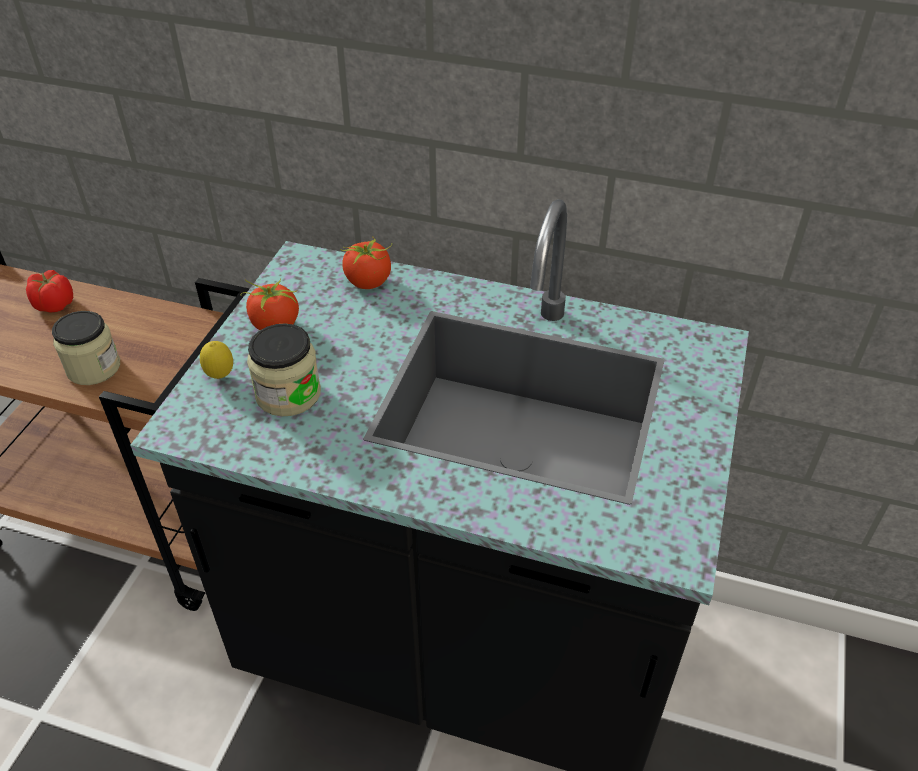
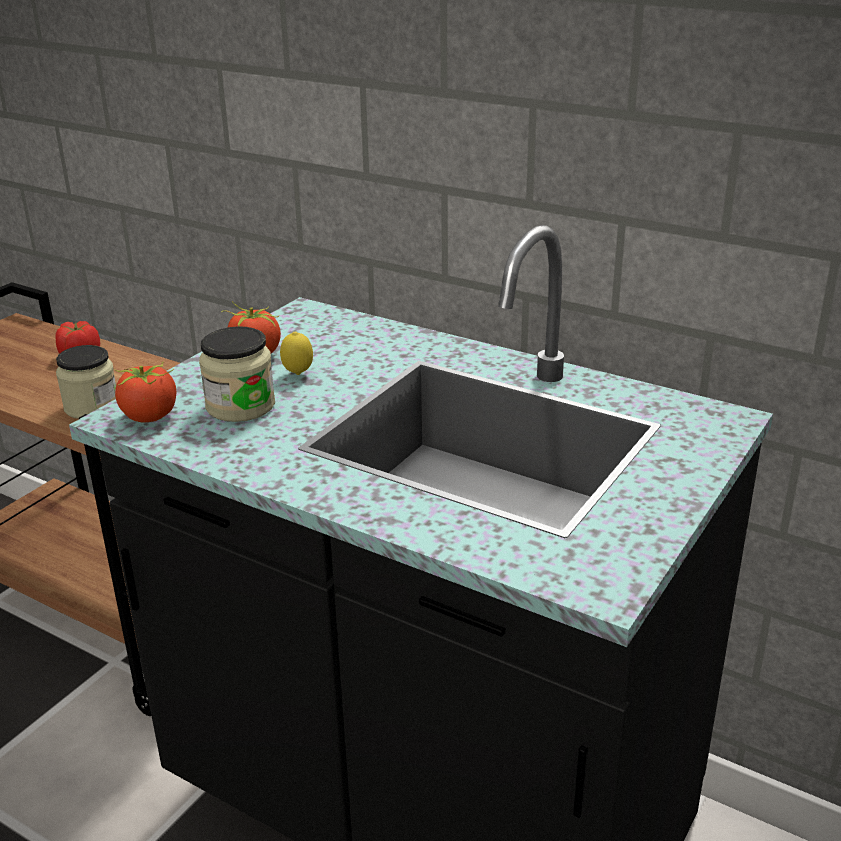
camera: 15 degrees right, 15 degrees down
(220, 376) = (182, 385): lemon -> lemon (298, 374)
(369, 282) = (366, 333): tomato -> tomato (150, 416)

